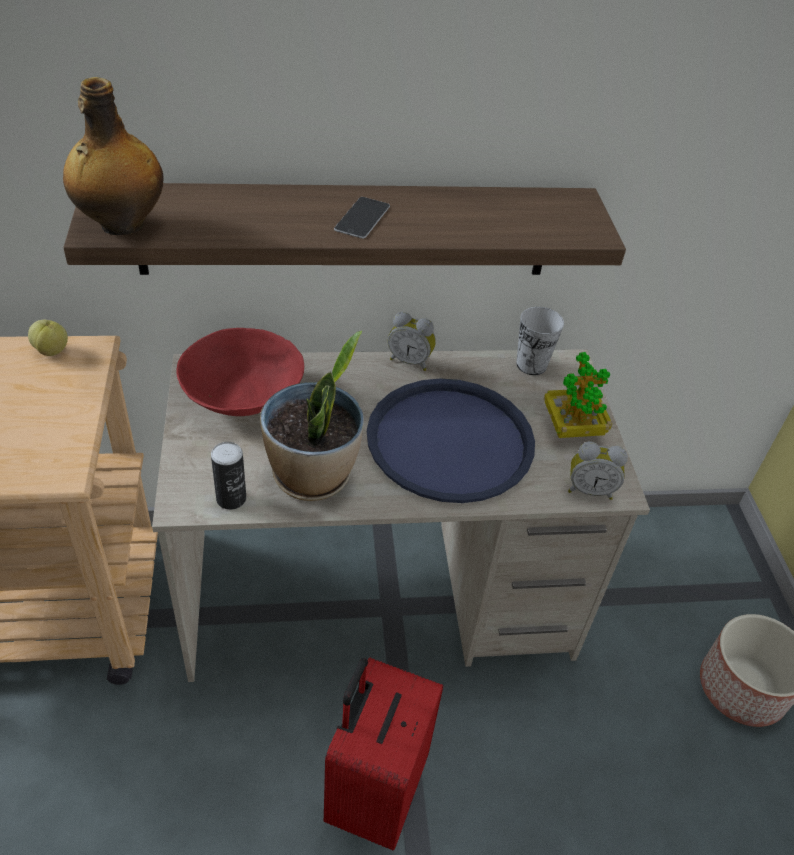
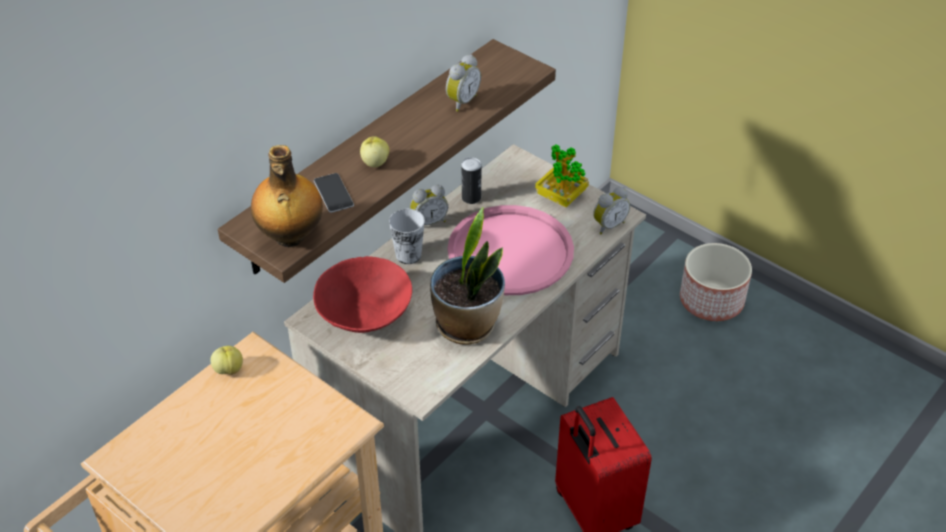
camera: 40 degrees left, 0 degrees up
(231, 498) = (442, 370): can -> can (471, 197)
(300, 216) = (375, 163): none -> apple
(362, 218) = (407, 141): phone -> phone (333, 193)
(450, 440) = (510, 251): blue tray -> pink tray
(472, 218) = (461, 101): none -> alarm clock
(531, 365) = (496, 175): cup -> cup (408, 255)

